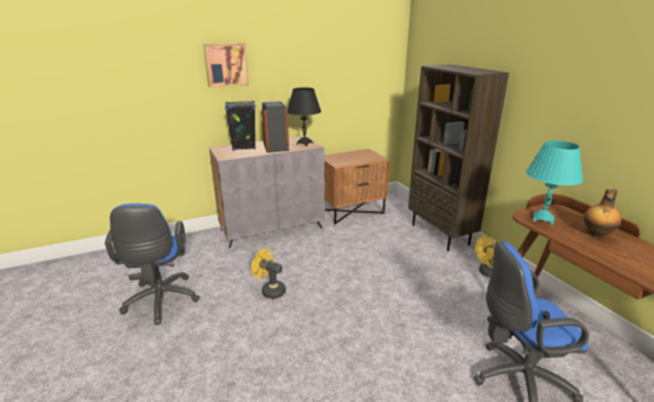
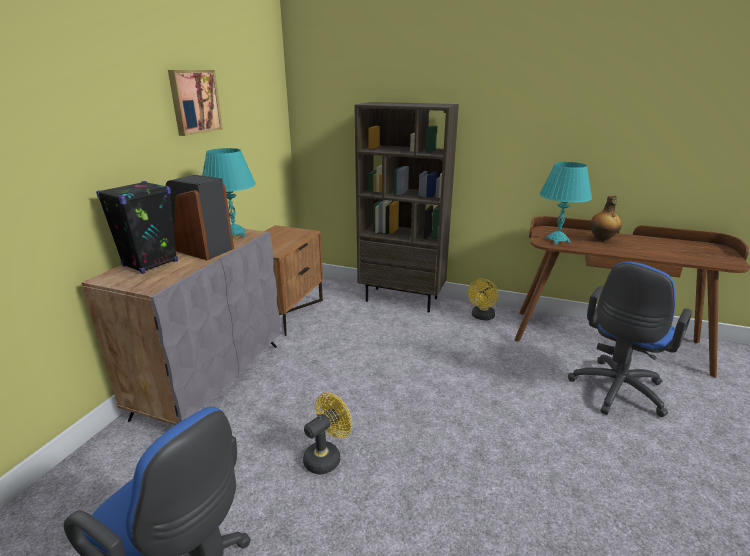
camera: 45 degrees left, 0 degrees up
(226, 65) = (80, 122): picture -> picture (194, 101)
(270, 290) = (326, 456): yellow fan -> yellow fan turned 150 degrees clockwise
(304, 143) = (234, 234): black table lamp -> turquoise table lamp

